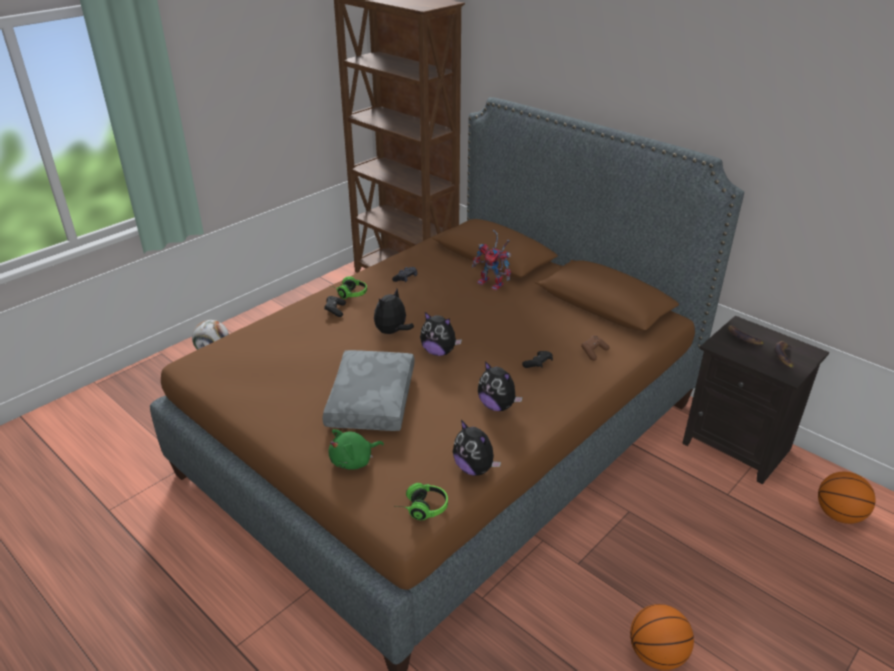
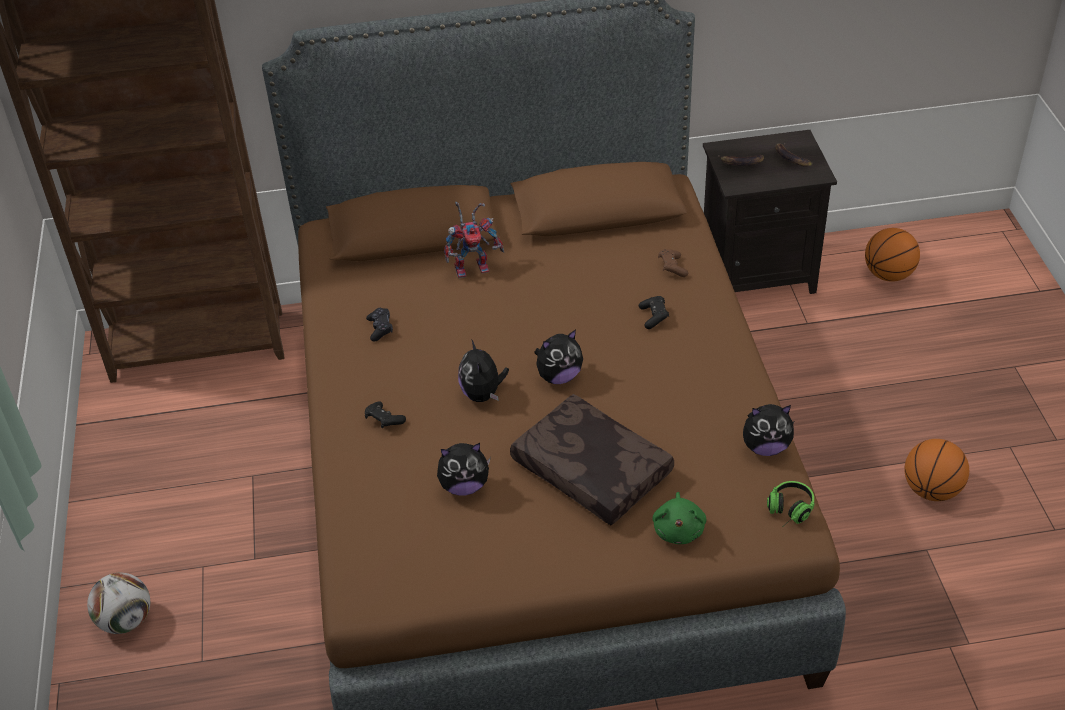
camera: 50 degrees left, 10 degrees up
(348, 293) = (358, 392): headphones -> none
(370, 399) = (589, 471): grey pillow -> brown pillow
(497, 406) = (690, 382): plush toy -> plush toy (464, 486)

